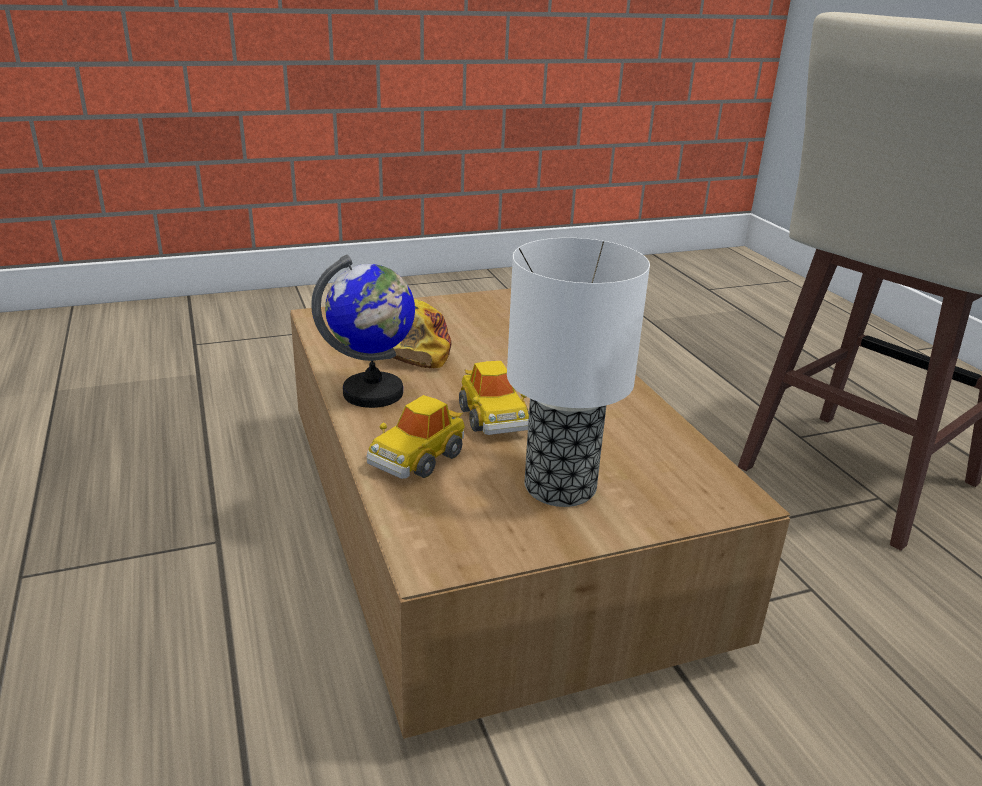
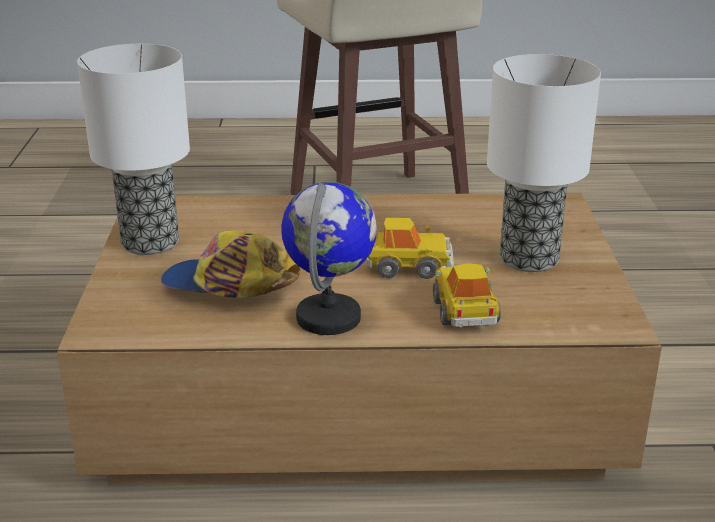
camera: 70 degrees left, 0 degrees up
(418, 457) = (465, 310): toy car -> toy car turned 150 degrees counterclockwise
(461, 306) = (148, 243): none -> table lamp

